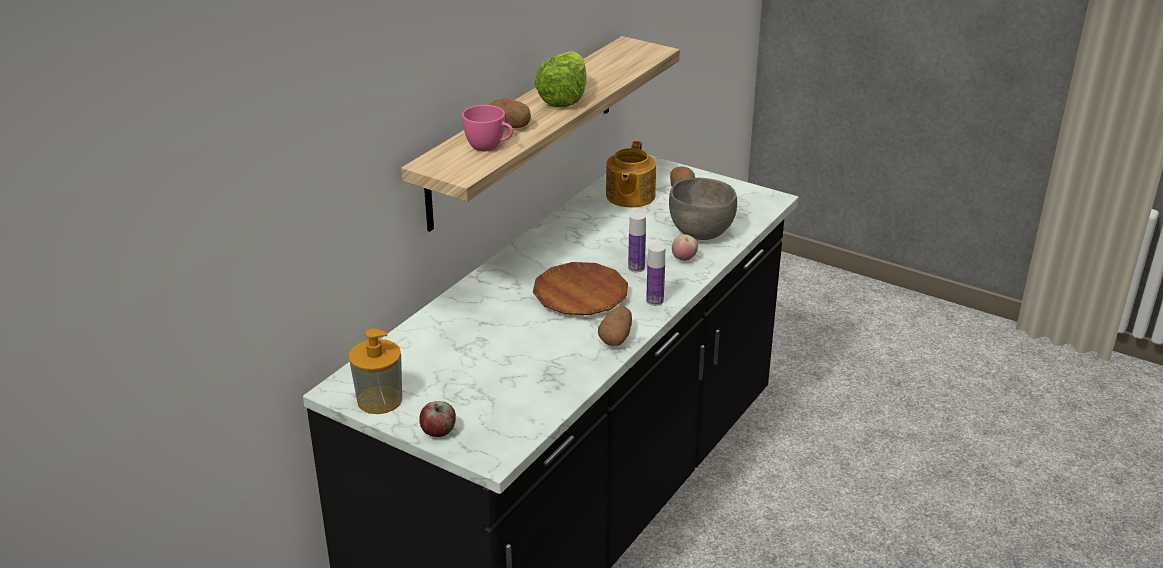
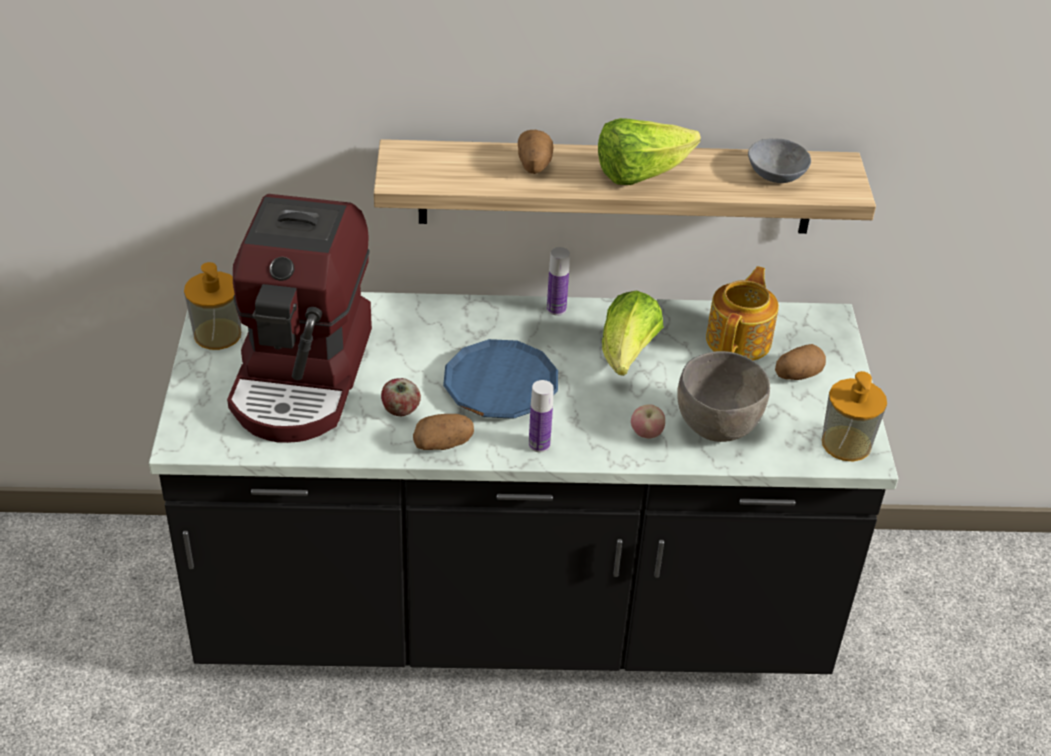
camera: 55 degrees right, 10 degrees up
(438, 432) = (195, 391): apple -> apple (400, 410)
(477, 374) = (303, 375): none -> coffee machine
(489, 147) = (472, 172): pink cup -> none
(580, 295) = (500, 386): brown plate -> blue plate
(602, 239) = (627, 355): none -> lettuce
(613, 62) = (774, 173): none -> grey bowl
(629, 196) = (740, 339): teapot -> teapot turned 135 degrees clockwise
(636, 268) = (592, 405): bottle -> bottle (556, 309)
(756, 199) = (846, 443): none -> soap dispenser

